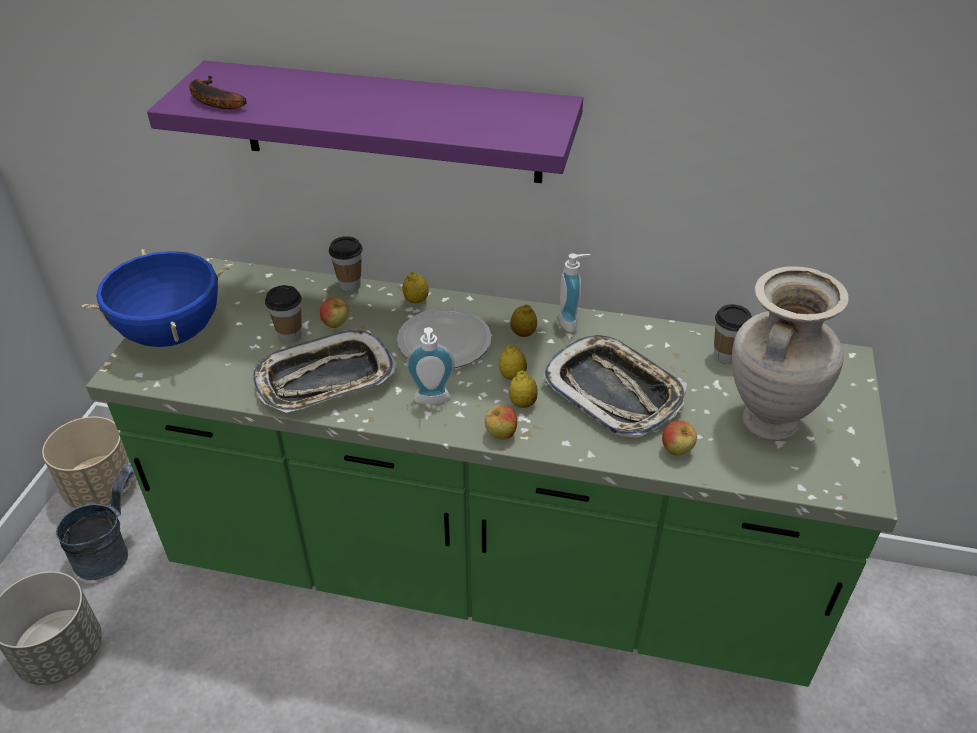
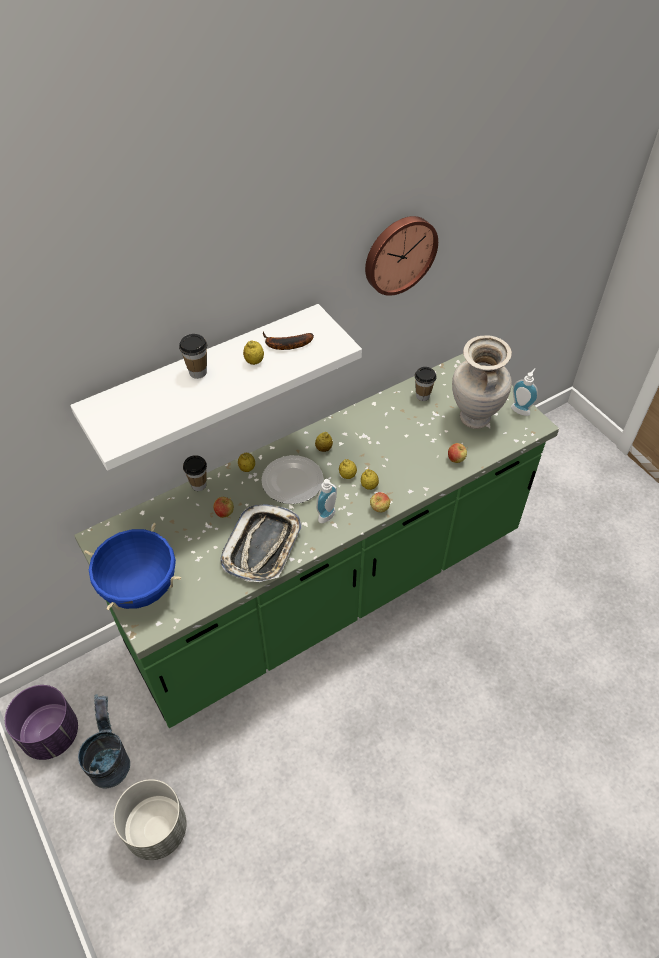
camera: 45 degrees left, 10 degrees up
(101, 489) = (51, 734): beige planter -> purple planter
(212, 100) = (131, 429): banana -> banana (285, 345)
(290, 336) = (209, 538): cup -> cup (198, 372)
(390, 122) = (205, 375): purple shelf -> white shelf
(421, 109) = (254, 361): none -> lemon
(571, 322) = (337, 425): soap dispenser -> soap dispenser (521, 409)
(613, 391) = (399, 450): tray -> none
(746, 80) = (399, 254): none -> wall clock

